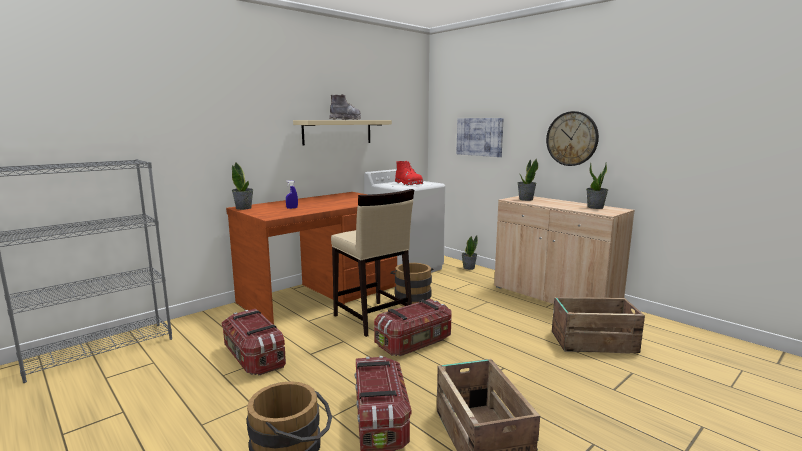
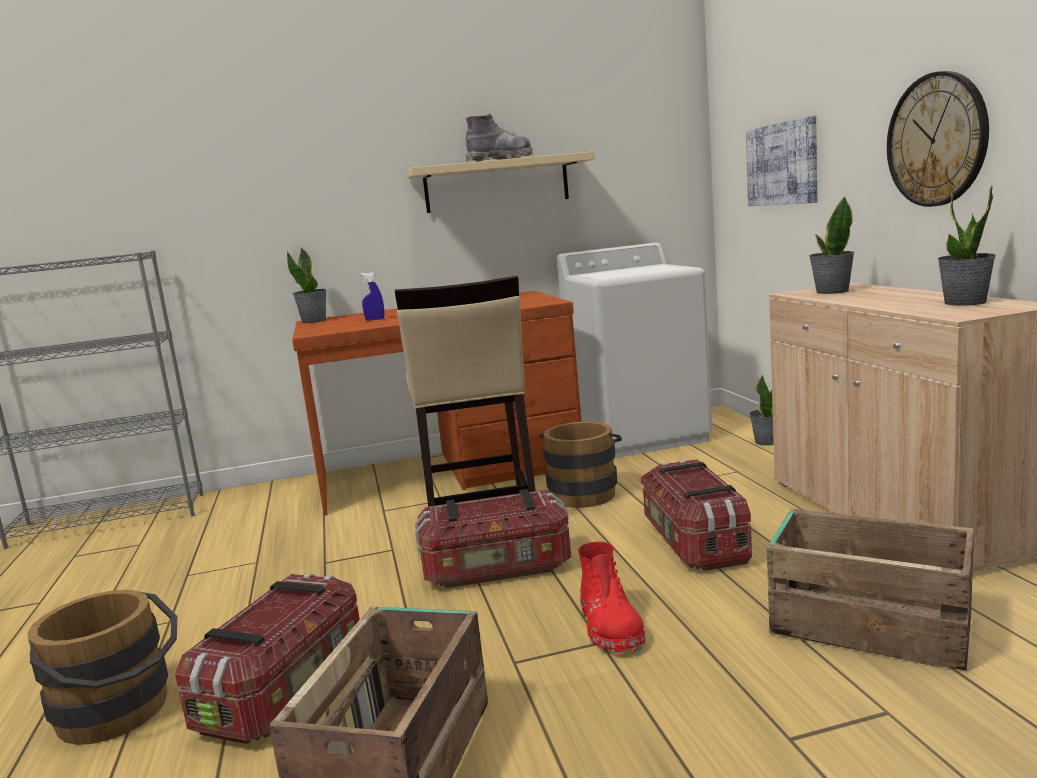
camera: 30 degrees right, 0 degrees up
(254, 357) = (250, 556): storage box -> storage box (694, 542)
(408, 184) = (628, 272): red boot -> red boot (610, 628)

